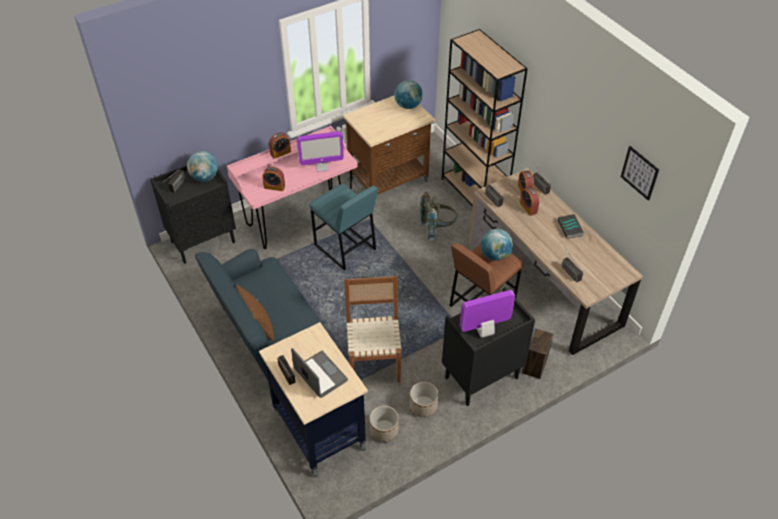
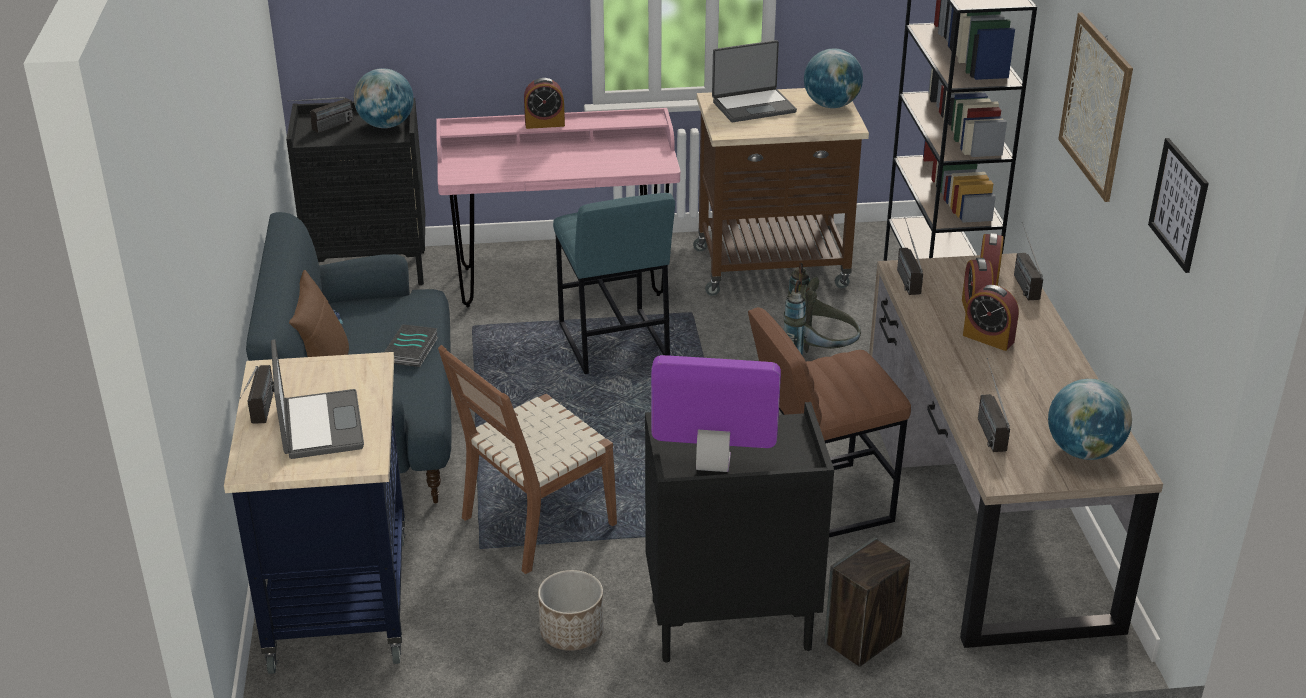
camera: 25 degrees right, 15 degrees down
(274, 187) = (499, 170): alarm clock -> alarm clock (988, 338)
(321, 167) = (608, 163): monitor -> none
(374, 116) = (753, 106): none -> laptop
(374, 359) = (533, 525): chair -> chair turned 150 degrees counterclockwise
(384, 430) = (462, 645): planter -> none
(495, 255) = (855, 375): globe -> globe (1084, 451)
(570, 228) = (1046, 364): book -> book (412, 350)
(575, 118) = (1096, 104): none -> picture

